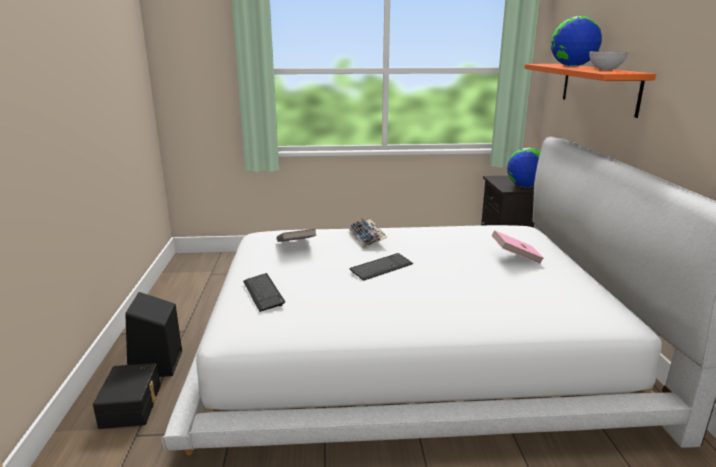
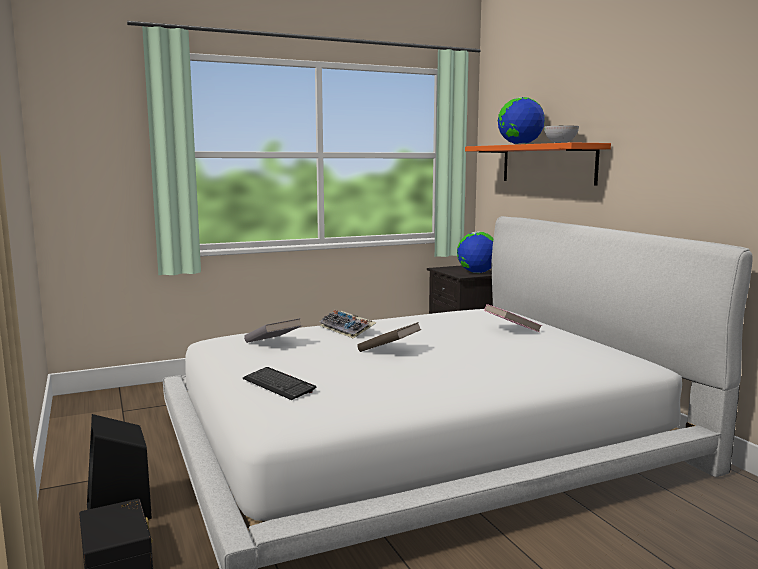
camera: 20 degrees left, 10 degrees down
(381, 268) = (389, 351): keyboard -> brown book

